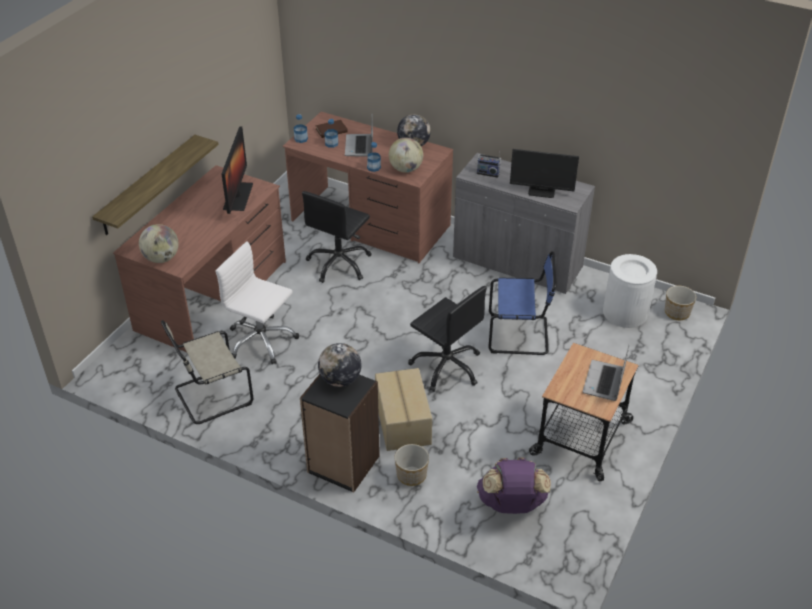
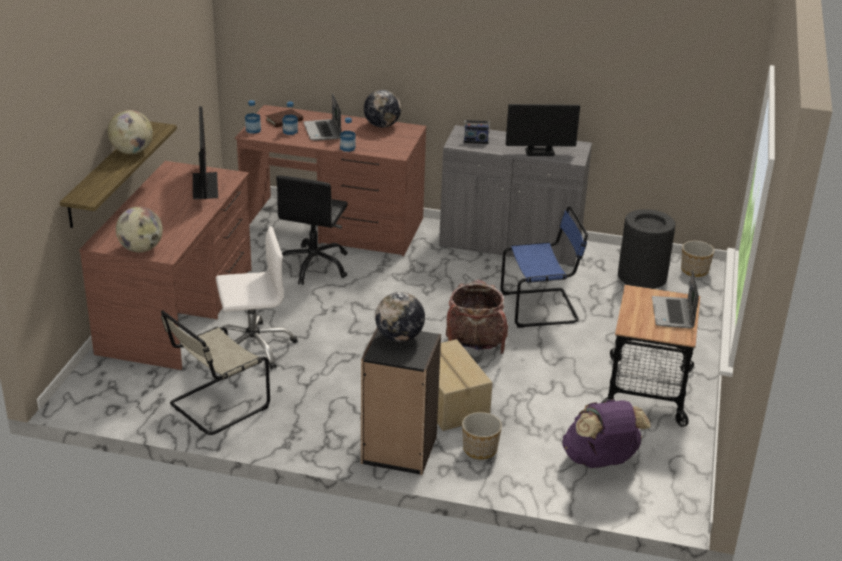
camera: 15 degrees left, 10 degrees down
(261, 341) = (253, 346): white office chair -> white office chair turned 150 degrees clockwise
(406, 169) = (384, 146): globe -> globe (132, 152)
(447, 366) = (475, 345): black office chair -> backpack
(625, 312) = (641, 276): white trash can -> black trash can

